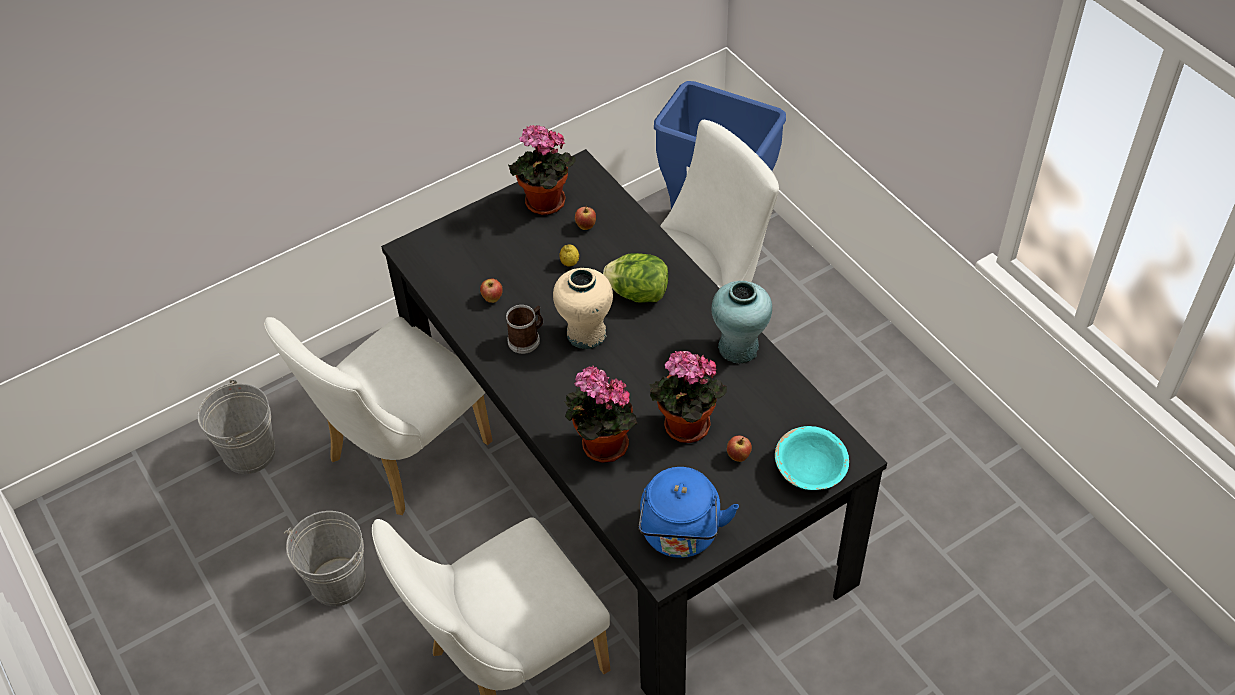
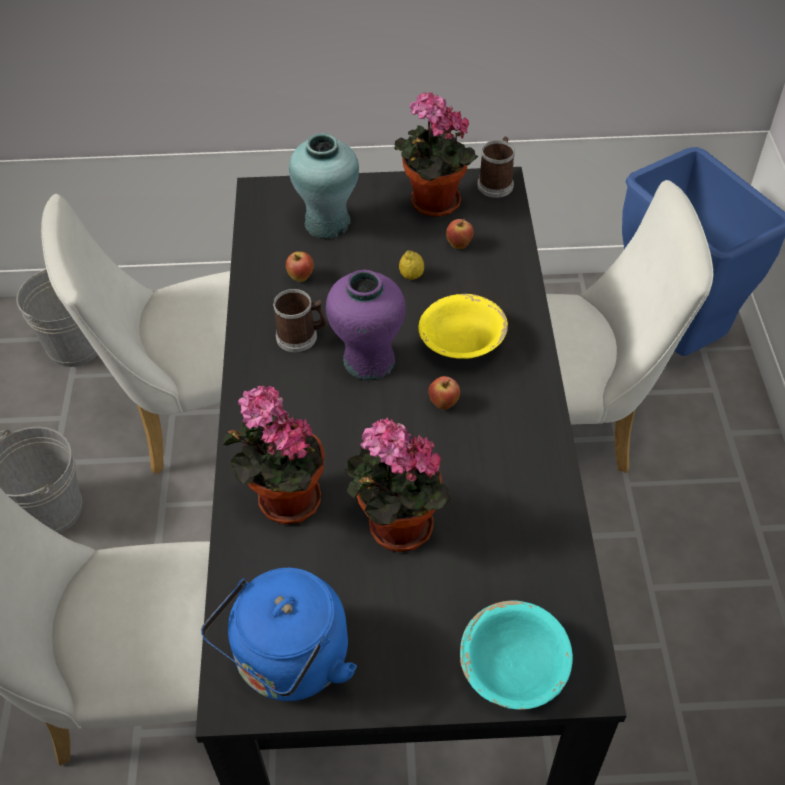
camera: 30 degrees right, 0 degrees up
(578, 169) = (496, 183): none -> mug
(586, 334) = (369, 361): beige vase -> purple vase
(638, 293) = (461, 342): lettuce -> yellow bowl
(738, 347) = (534, 460): turquoise vase -> turquoise vase (327, 223)
(738, 456) = (434, 599): apple -> apple (444, 404)

